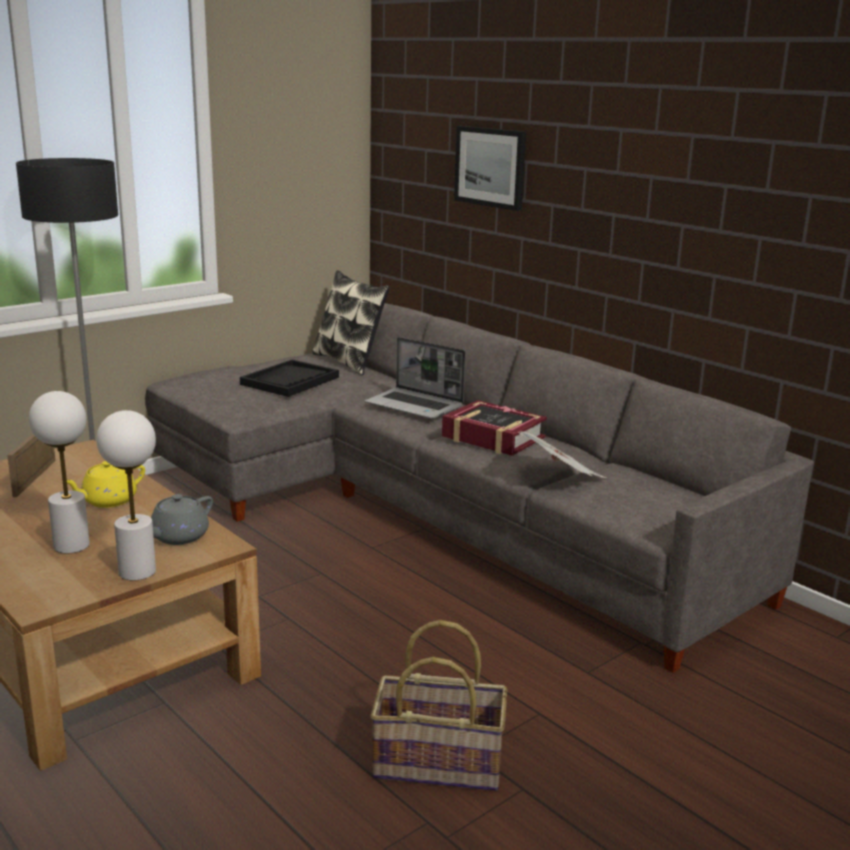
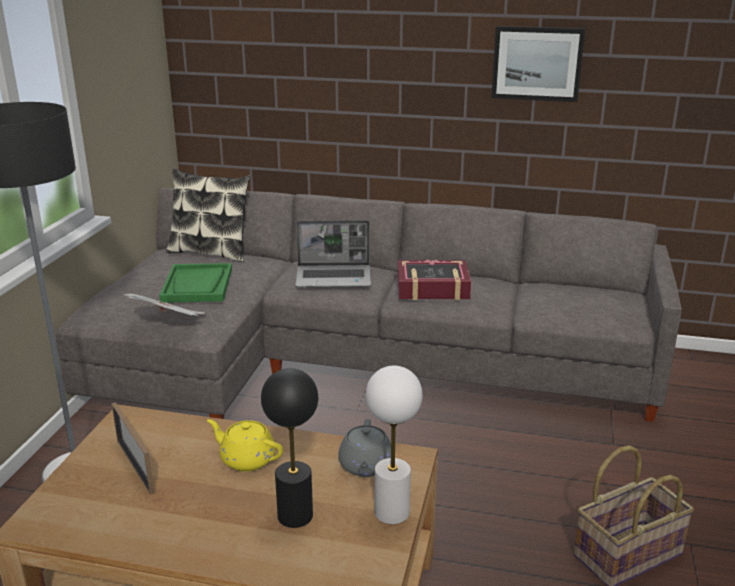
camera: 35 degrees left, 5 degrees up
(72, 545) = (295, 515): white table lamp -> black table lamp
(108, 501) = (246, 459): yellow teapot -> yellow teapot turned 105 degrees clockwise
(290, 381) = (197, 285): black tray -> green tray
(490, 167) = (328, 54): picture -> picture (537, 63)
(560, 477) = (523, 306): newspaper -> newspaper (168, 323)

